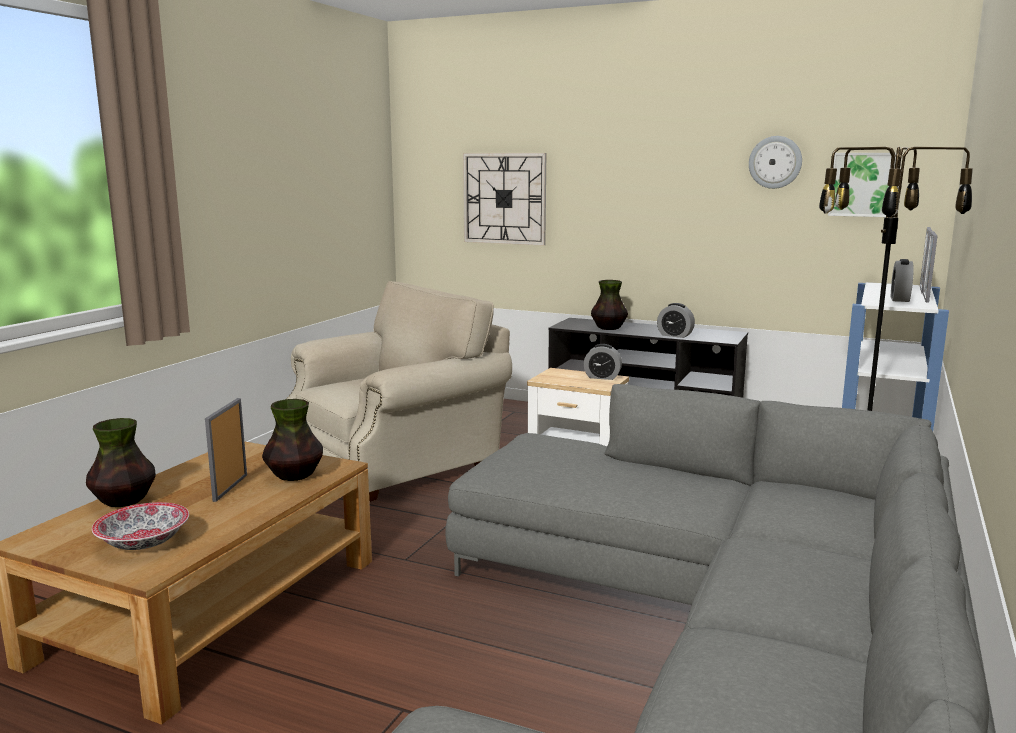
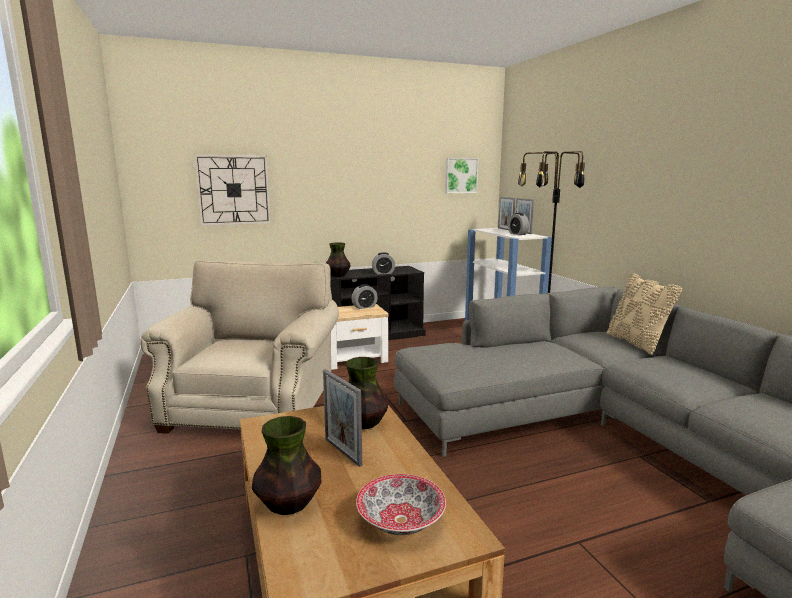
camera: 45 degrees left, 0 degrees up
(775, 162) = (416, 163): wall clock -> none
(866, 529) = (636, 343): none -> beige pillow

